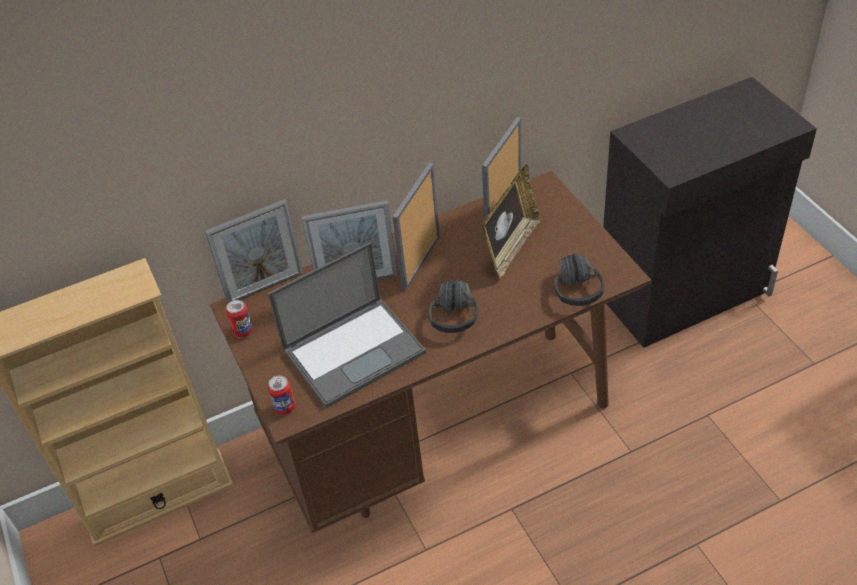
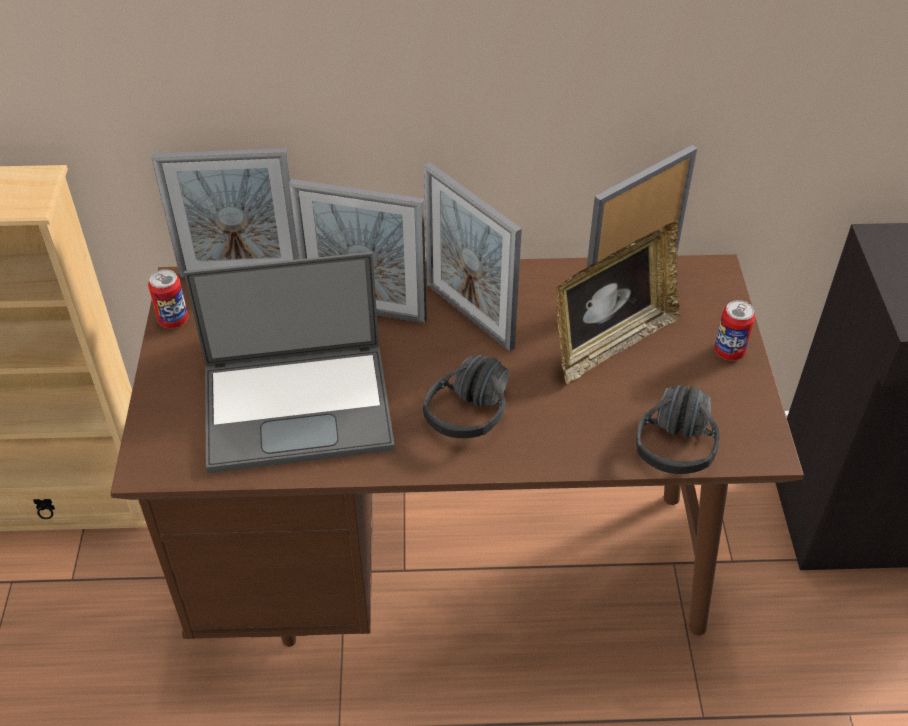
camera: 20 degrees right, 0 degrees up
(285, 407) = (155, 448): can -> can (729, 351)
(421, 262) = (469, 316): picture frame -> picture frame turned 90 degrees counterclockwise

